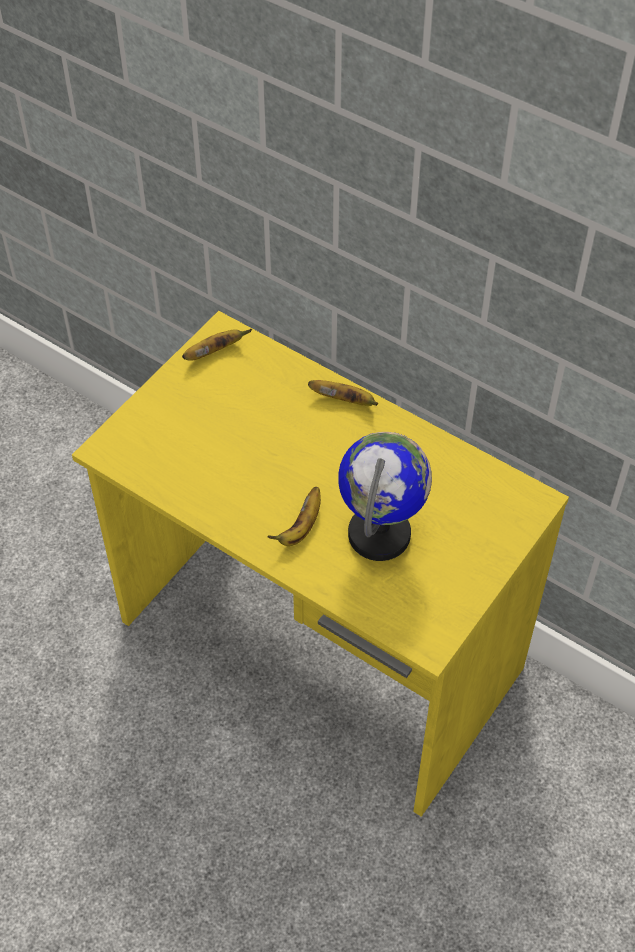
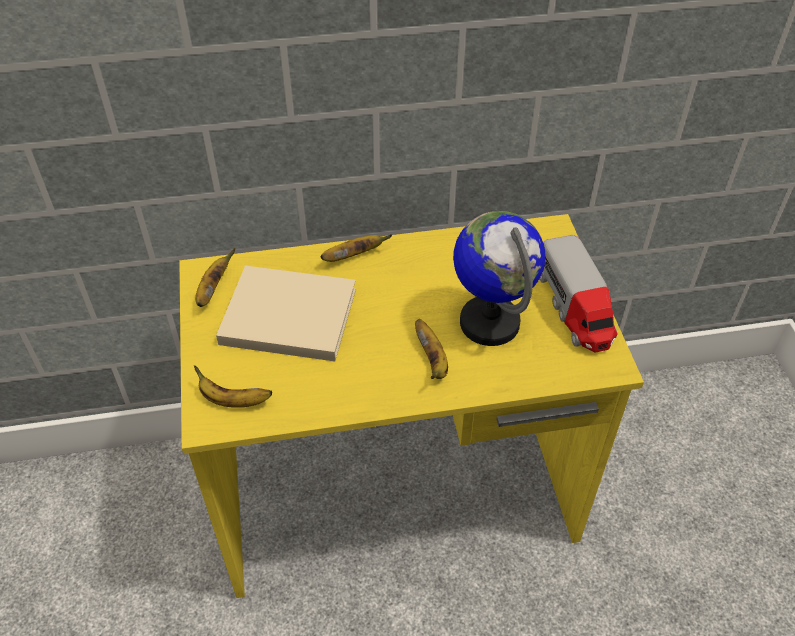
camera: 45 degrees left, 5 degrees down
(136, 447) = (233, 401): none -> banana
(239, 411) = (285, 315): none -> beige book
(462, 578) = (575, 308): none -> toy truck

